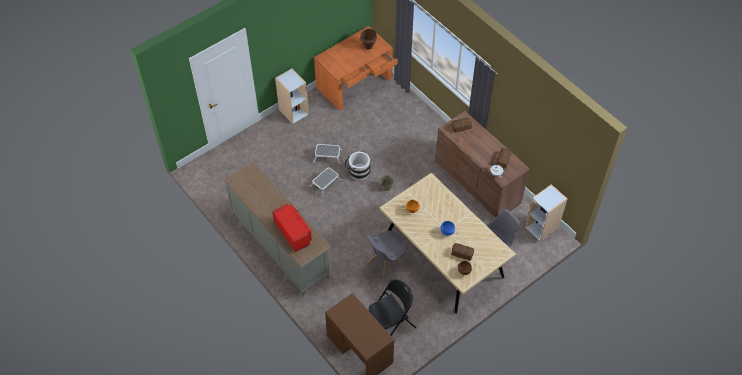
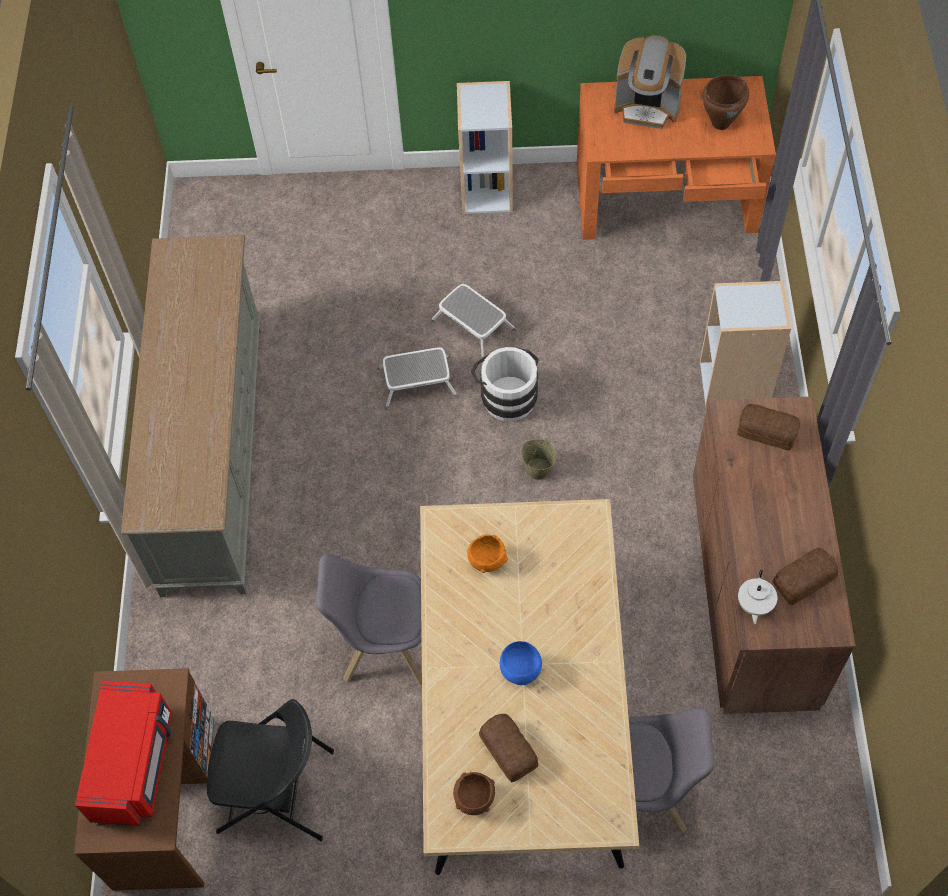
camera: 40 degrees right, 5 degrees up
(293, 233) = (176, 445): red microwave -> red microwave (134, 763)
(341, 53) = (647, 107): none -> coffee machine
(542, 227) = (821, 808): bookcase -> bookcase (735, 383)

